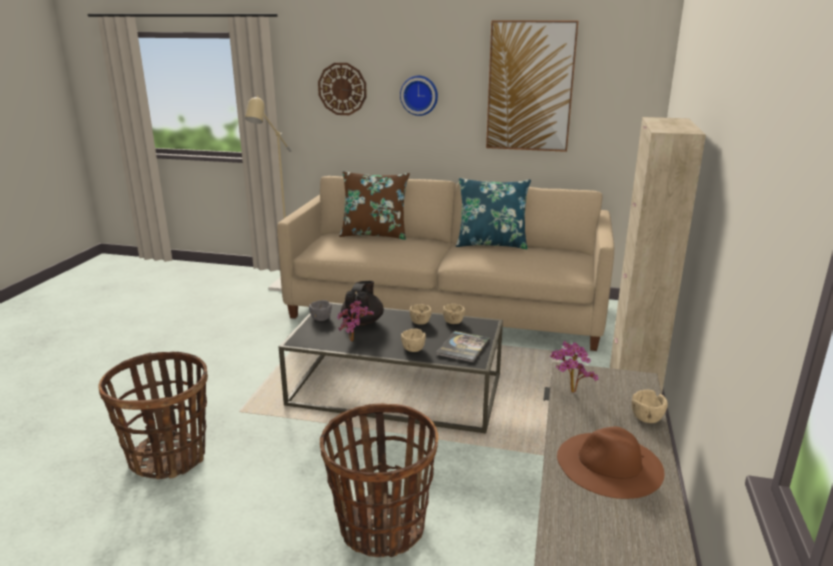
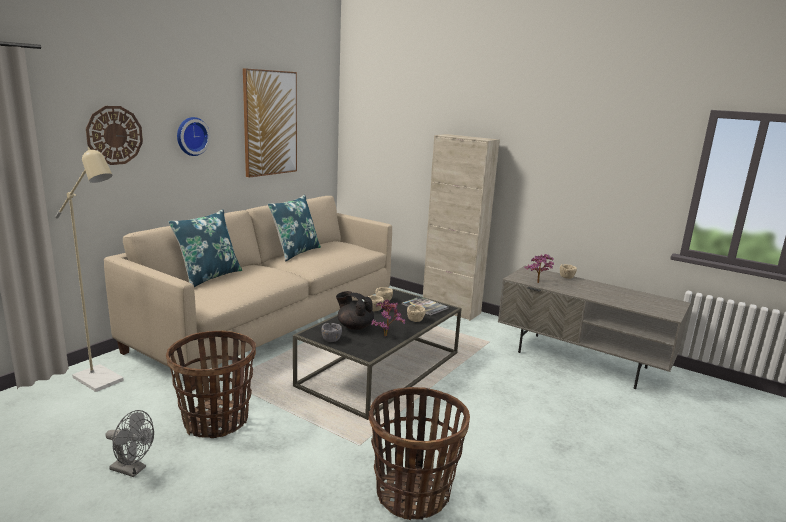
camera: 70 degrees left, 5 degrees down
(177, 333) = (132, 469): none -> grey fan
(374, 234) = (208, 277): brown pillow -> blue pillow
(381, 527) = (537, 408): basket -> basket (216, 421)
(609, 464) = (604, 292): brown hat -> none

